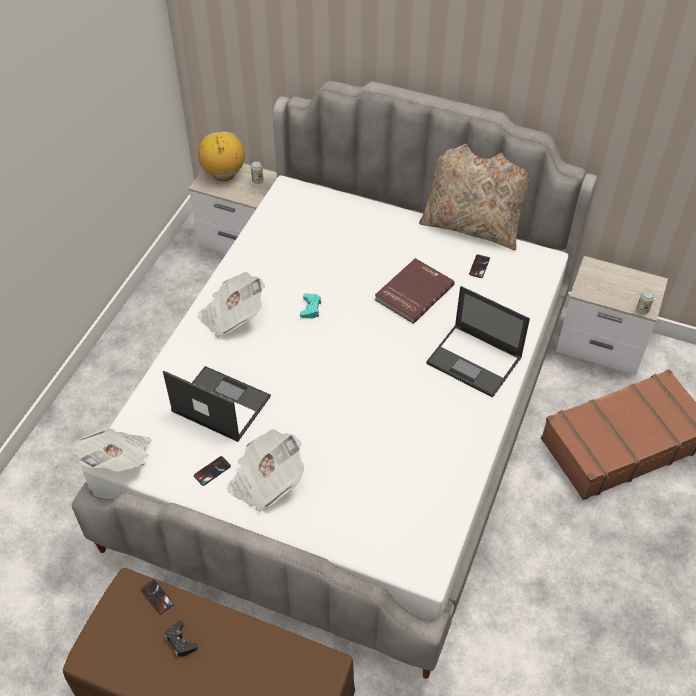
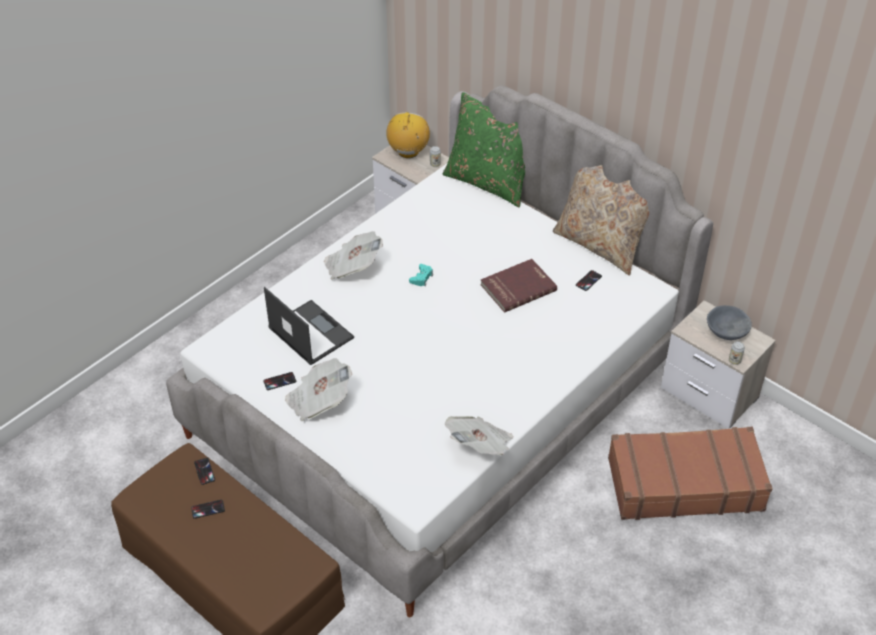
camera: 20 degrees right, 5 degrees down
(118, 460) = (210, 352): newspaper -> newspaper (480, 446)
(180, 641) = (208, 509): black game controller -> phone
(331, 187) = (489, 182): none -> green pillow
(475, 361) = (543, 356): laptop -> none
(619, 281) = (726, 330): none -> grey bowl

